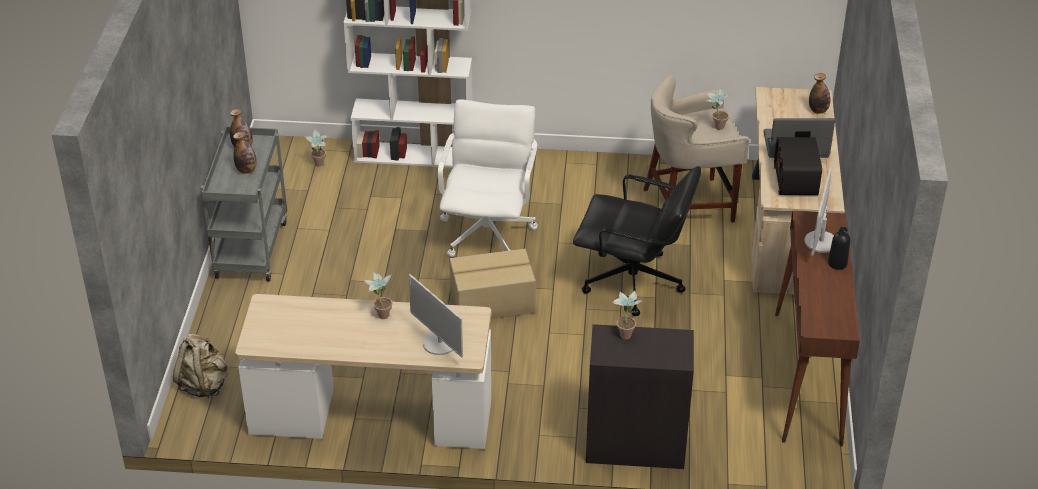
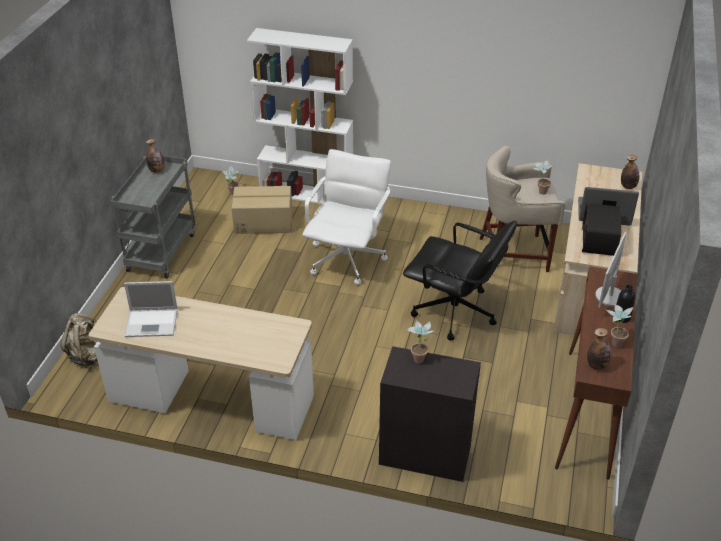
camera: 10 degrees right, 0 degrees up
(246, 170) = (153, 188): bottle -> bottle (597, 365)
(306, 331) = (152, 323): none -> laptop
(381, 313) = (219, 315): potted plant -> potted plant (614, 341)
(439, 343) = (259, 347): monitor -> none
(492, 301) = (336, 314): cardboard box -> cardboard box (263, 221)

